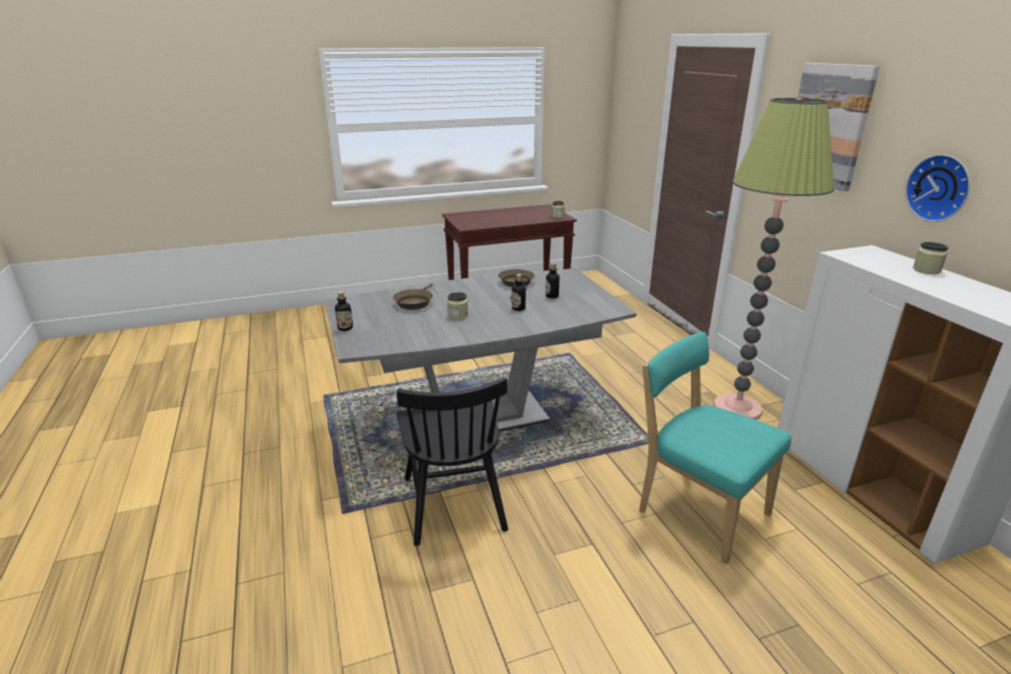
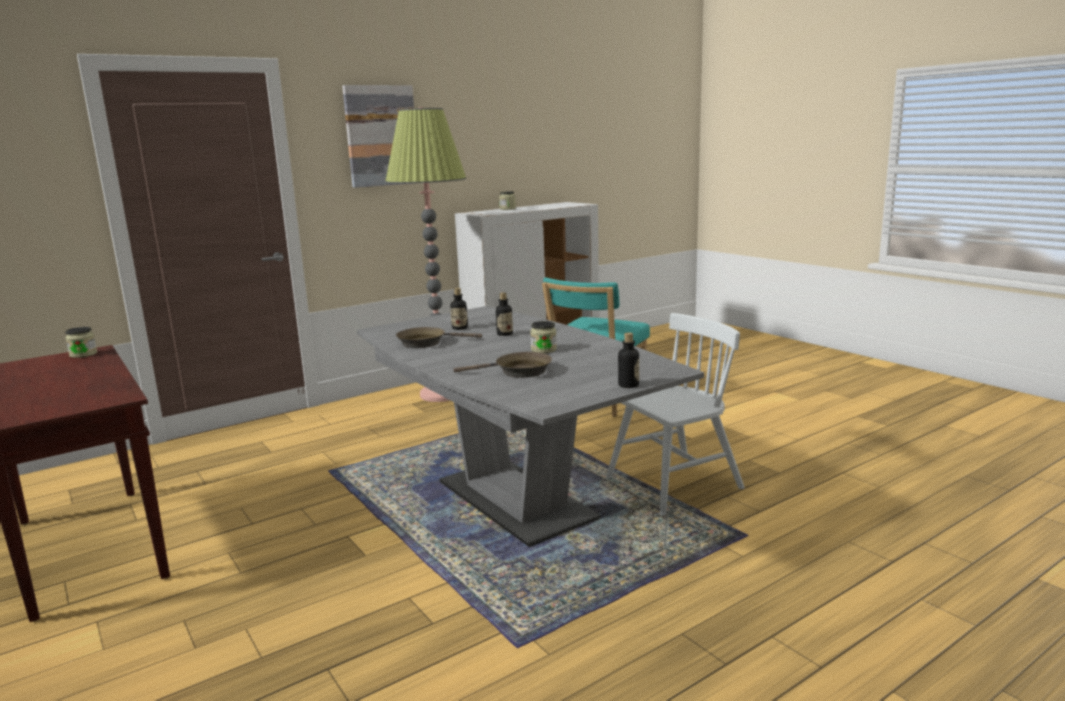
camera: 105 degrees left, 10 degrees down
(454, 502) = (673, 484): black chair -> white chair
(940, 188) = (478, 161): wall clock -> none

